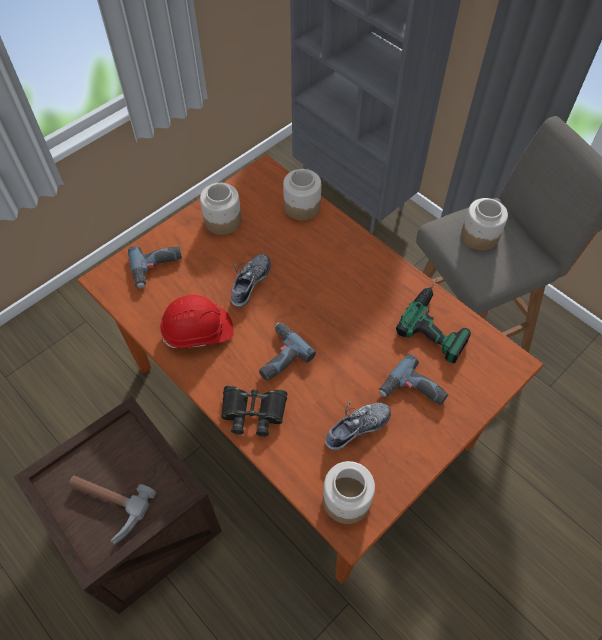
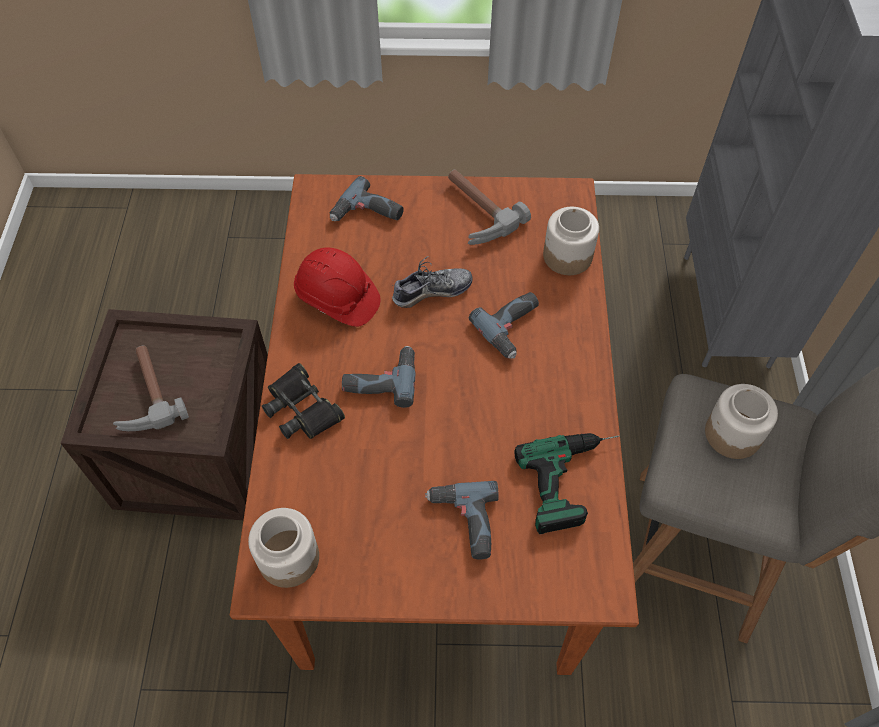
camera: 45 degrees right, 0 degrees up
(222, 221) = (473, 213): jar -> hammer
(318, 268) = (513, 328): none -> power drill
(357, 428) = (372, 506): shoe -> none

